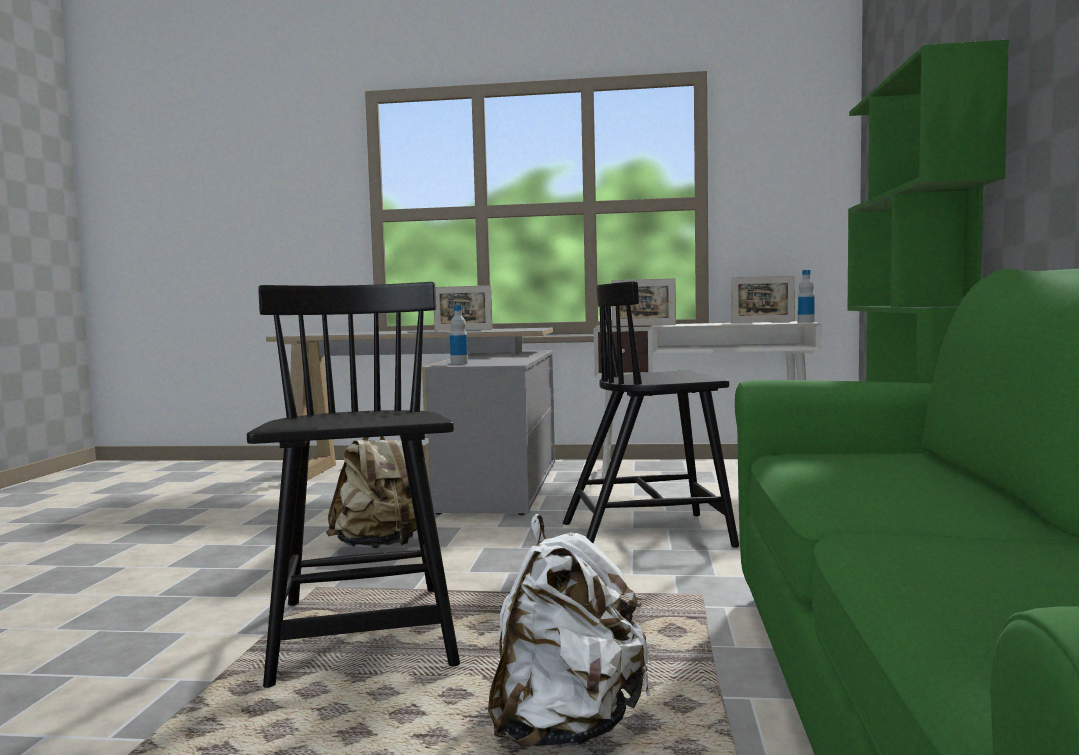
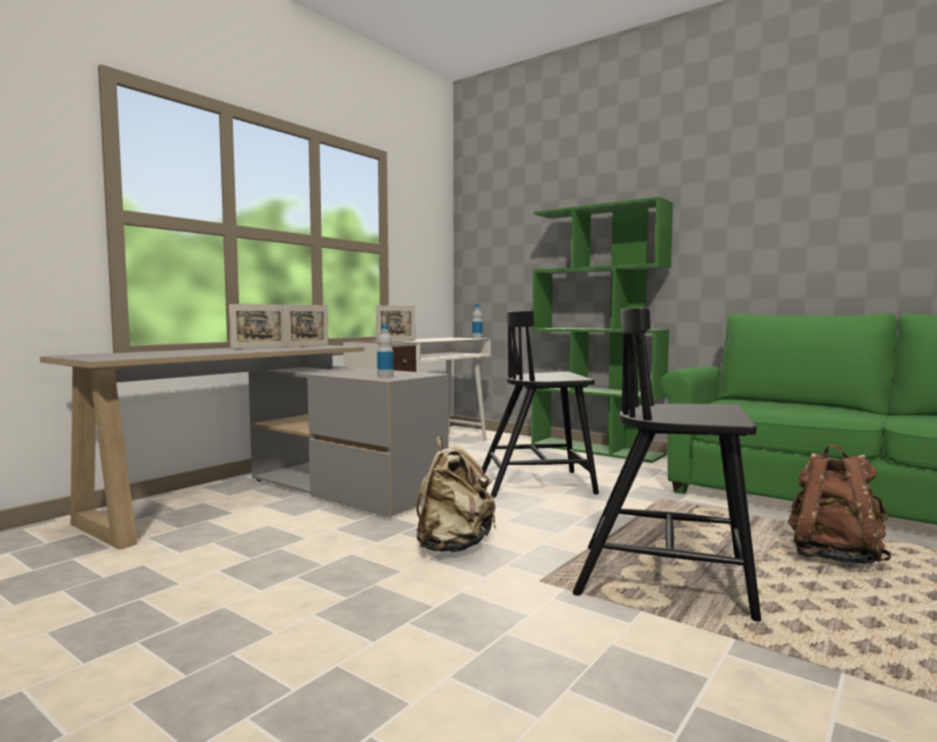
camera: 60 degrees left, 0 degrees up
(567, 728) = (834, 557): white backpack -> brown backpack
(649, 534) = (538, 484): black chair -> black chair turned 60 degrees clockwise
(763, 322) = (442, 338): picture frame -> picture frame (307, 346)

